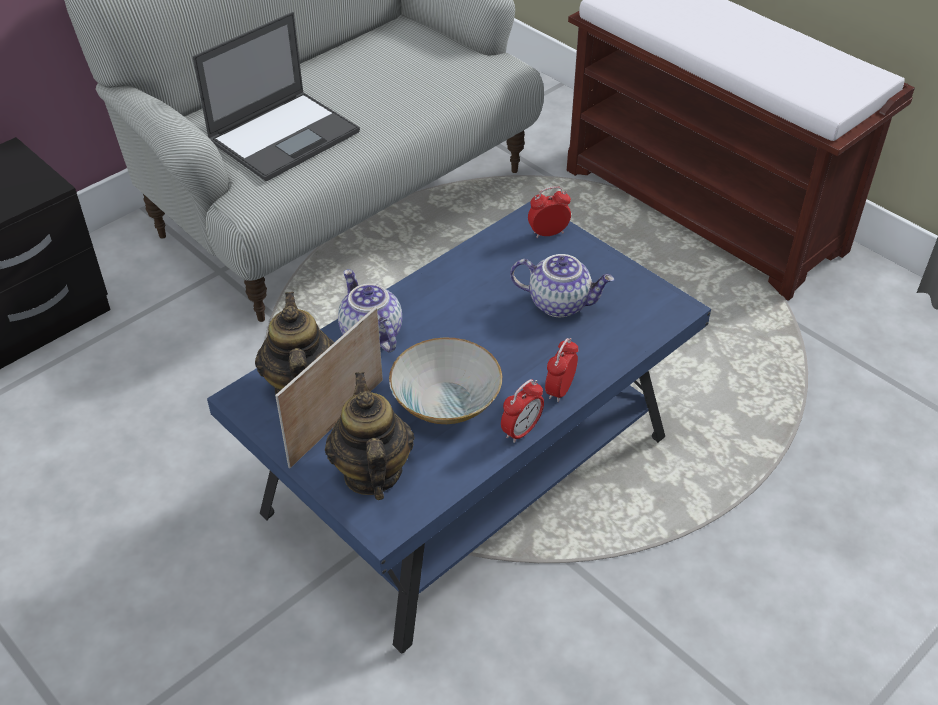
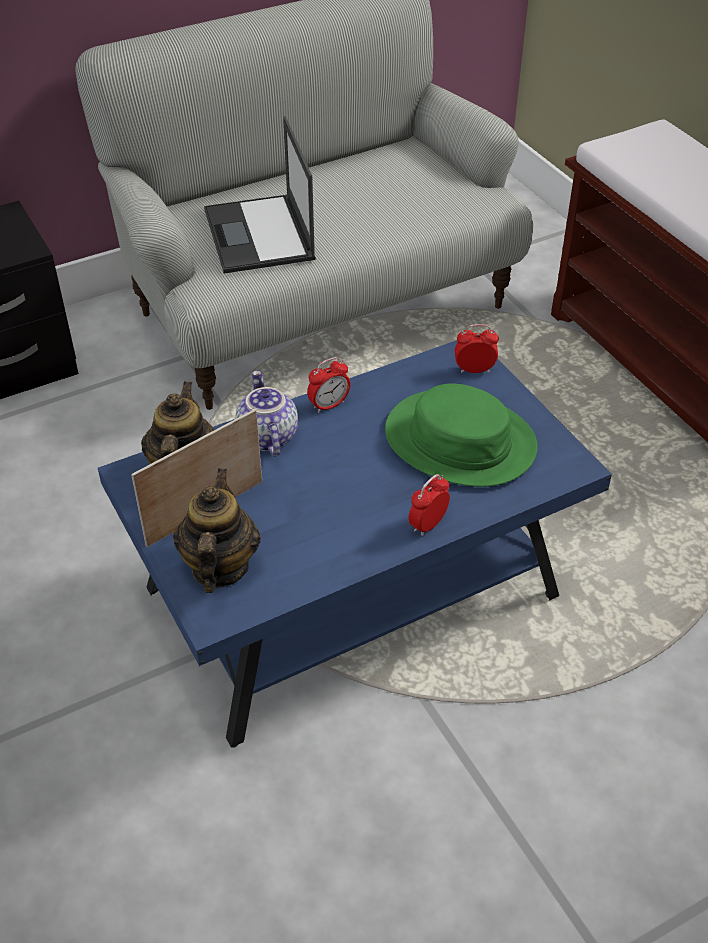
camera: 15 degrees right, 0 degrees up
(285, 135) = (259, 235): laptop -> laptop turned 105 degrees clockwise
(444, 401) = (312, 513): bowl -> none
(521, 430) = (375, 556): alarm clock -> alarm clock (329, 405)
(560, 303) = (460, 440): teapot -> green hat

